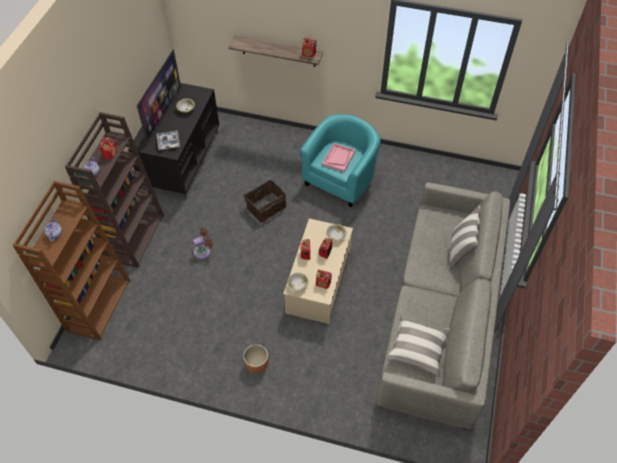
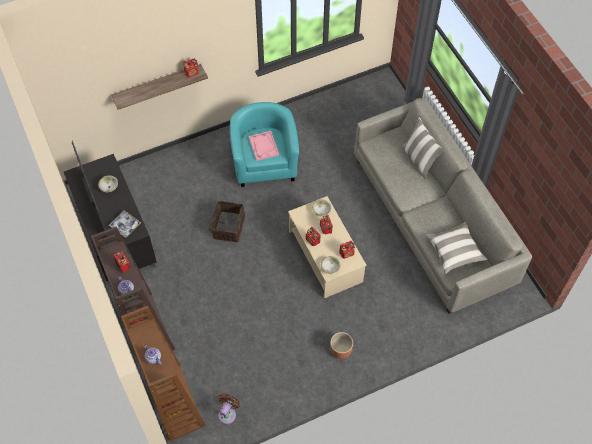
camera: 40 degrees left, 5 degrees up
(203, 251) = (214, 297): brown fan -> brown fan (228, 413)

